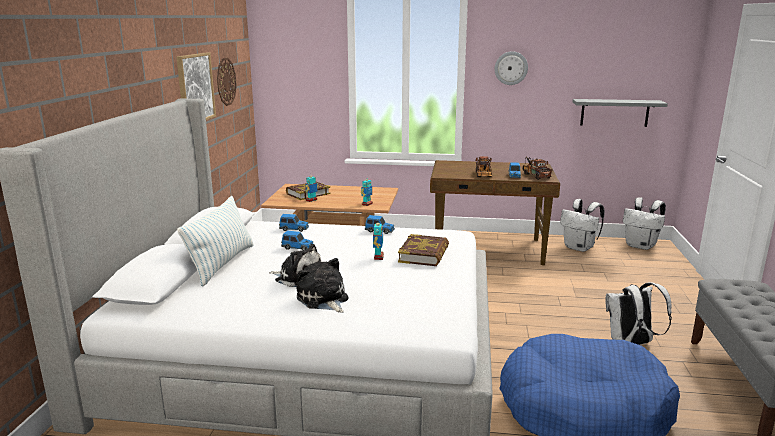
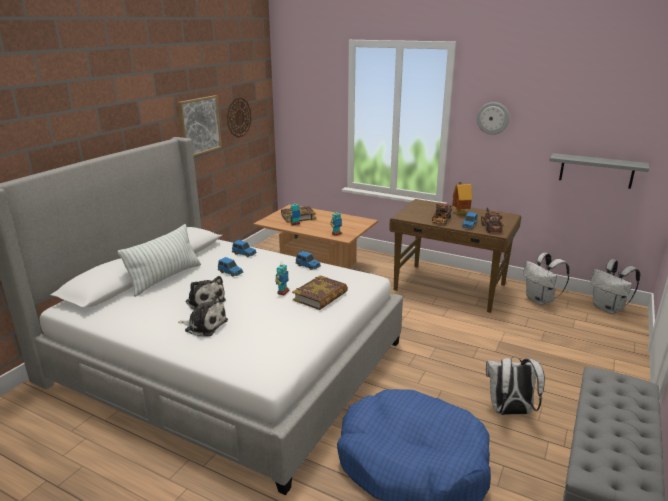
camera: 20 degrees right, 5 degrees up
(323, 299) = (204, 325): plush toy -> plush toy turned 120 degrees clockwise
(494, 167) = (460, 213): none -> toy house

